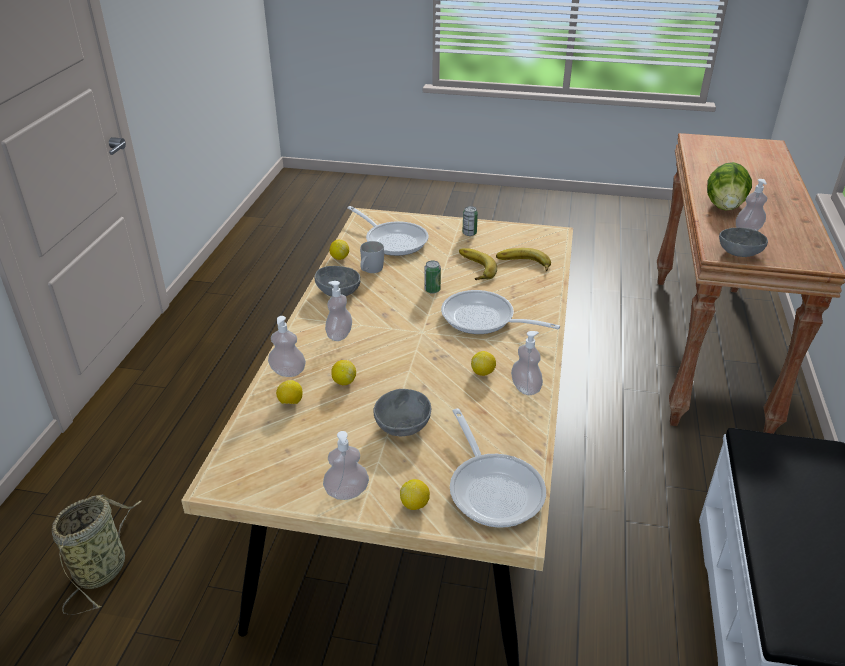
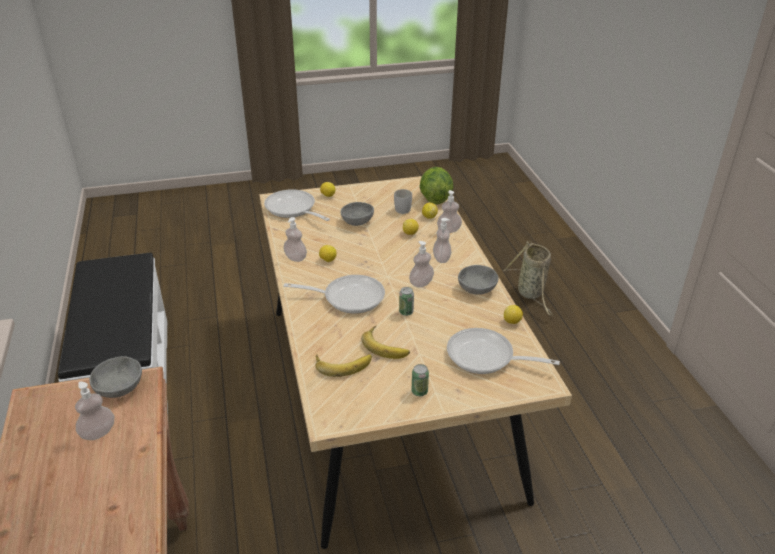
camera: 155 degrees right, 0 degrees up
(347, 492) = (363, 192): soap dispenser -> soap dispenser (421, 283)
(370, 270) = (472, 316): white mug -> white mug (402, 208)
(724, 206) = (116, 475): lettuce -> lettuce (434, 198)

